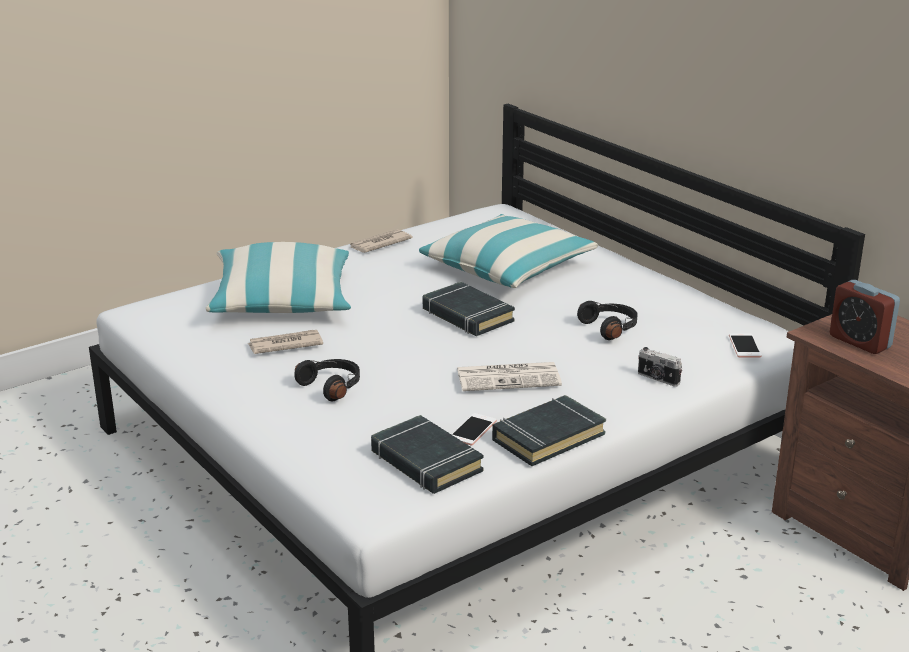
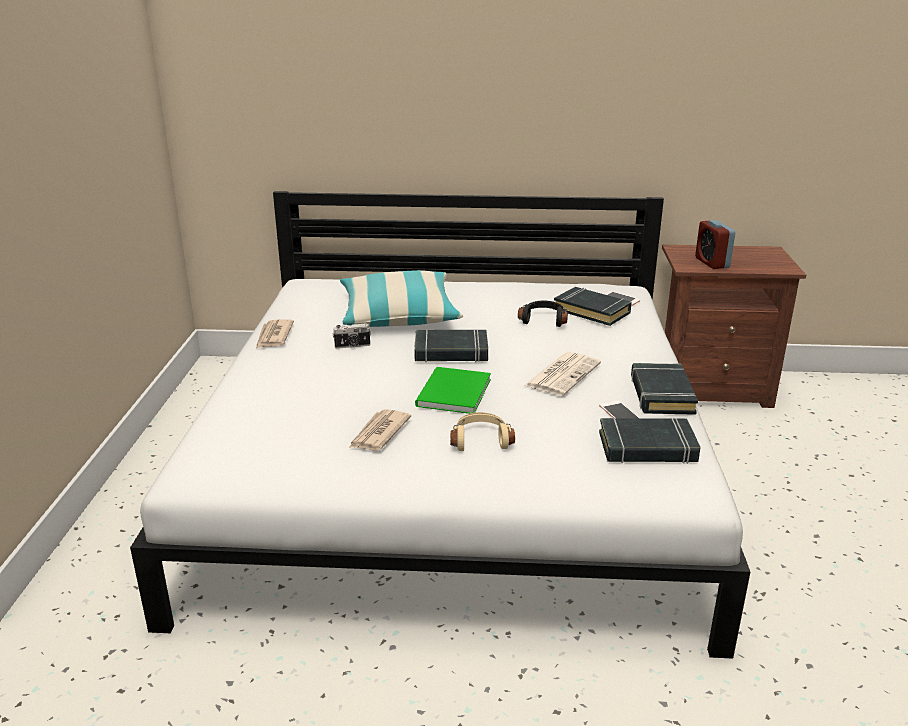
camera: 50 degrees left, 0 degrees up
(282, 300) = (295, 405): pillow -> none
(332, 386) = (480, 440): black headphones -> beige headphones
(392, 345) = (451, 393): none -> green book
(658, 379) = (627, 335): camera -> camera (352, 346)
(678, 342) = (592, 311): none -> black book
(860, 342) = (712, 263): alarm clock -> alarm clock turned 75 degrees clockwise

